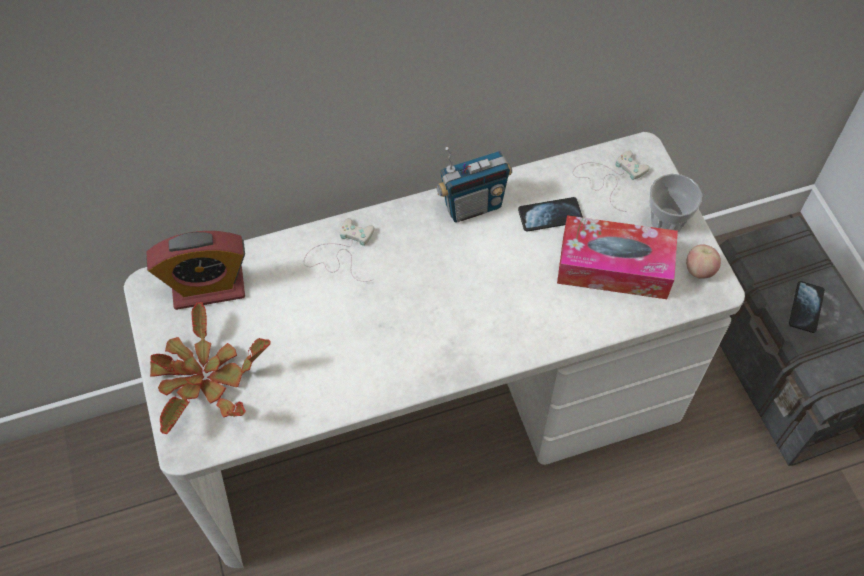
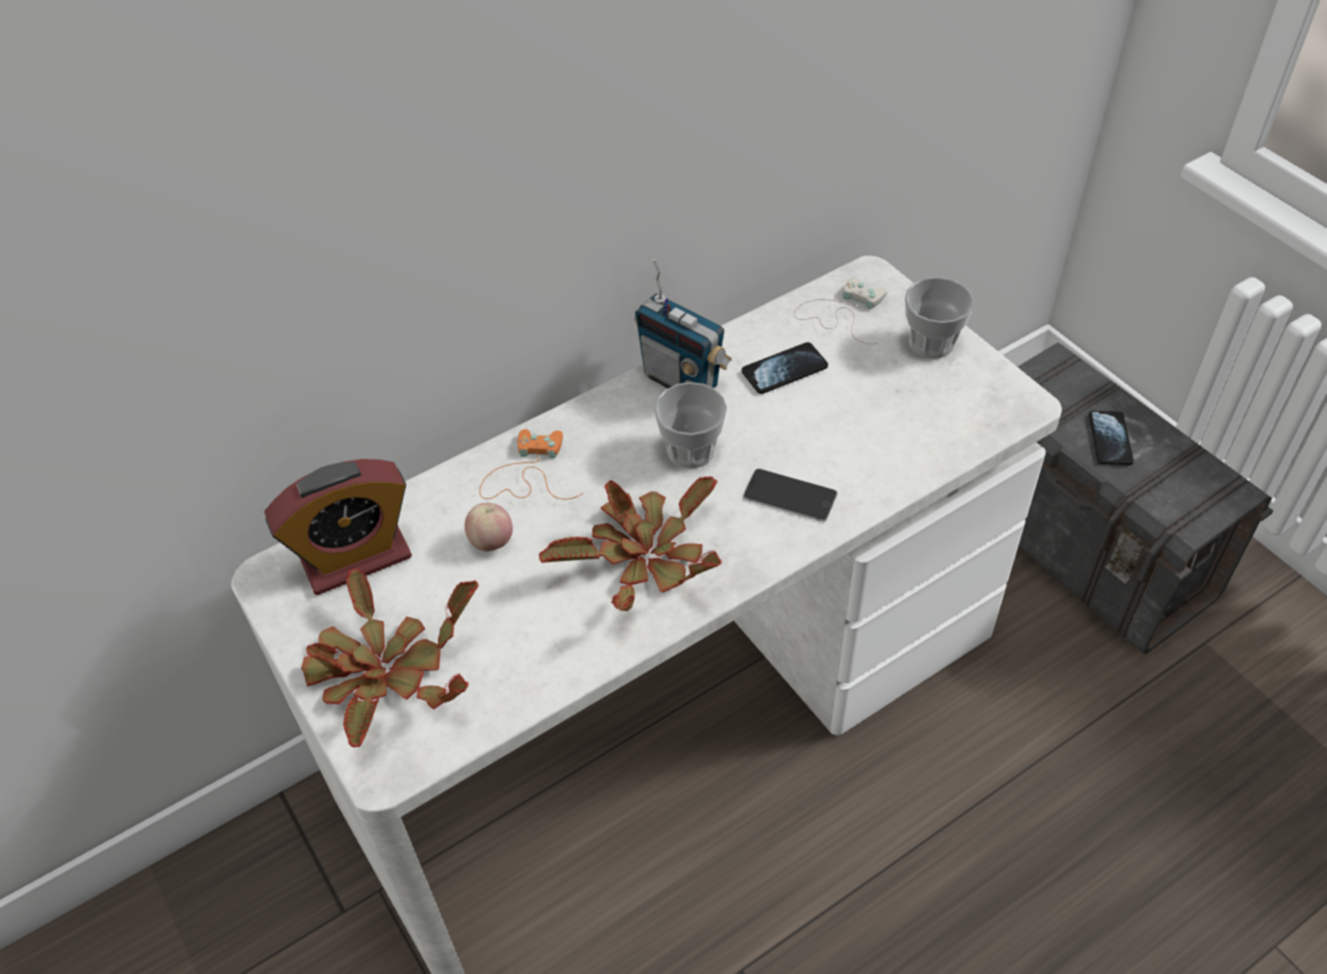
camera: 15 degrees left, 10 degrees down
(341, 253) = (527, 473): white game controller -> orange game controller
(400, 340) = (644, 558): none -> potted plant
(460, 264) = (691, 450): none -> cup
(472, 206) = (681, 381): radio -> radio turned 75 degrees clockwise
(518, 318) = (790, 495): none -> phone
(614, 267) = (888, 408): tissue box -> none
(699, 270) = (994, 389): apple -> apple (491, 542)

